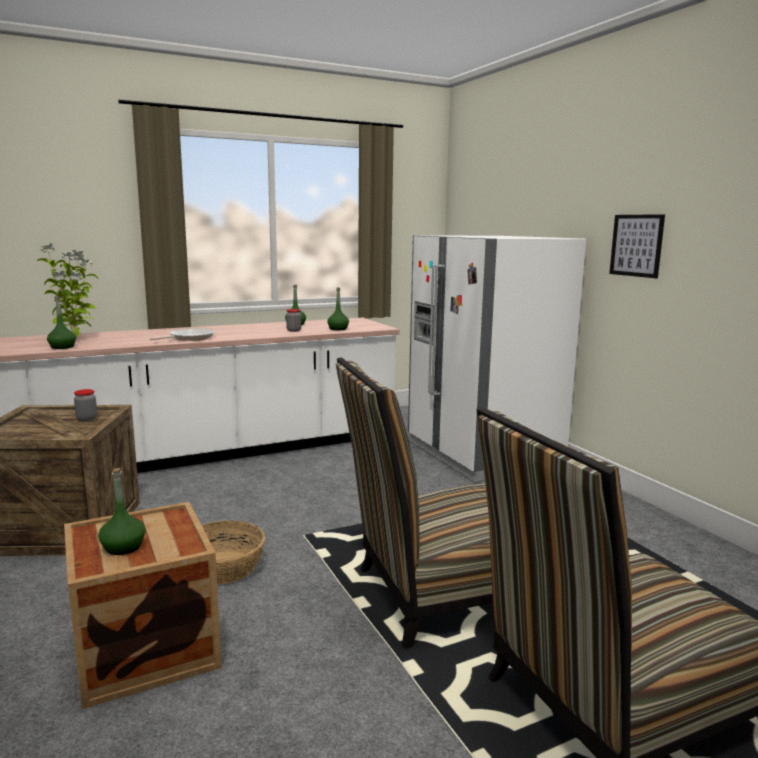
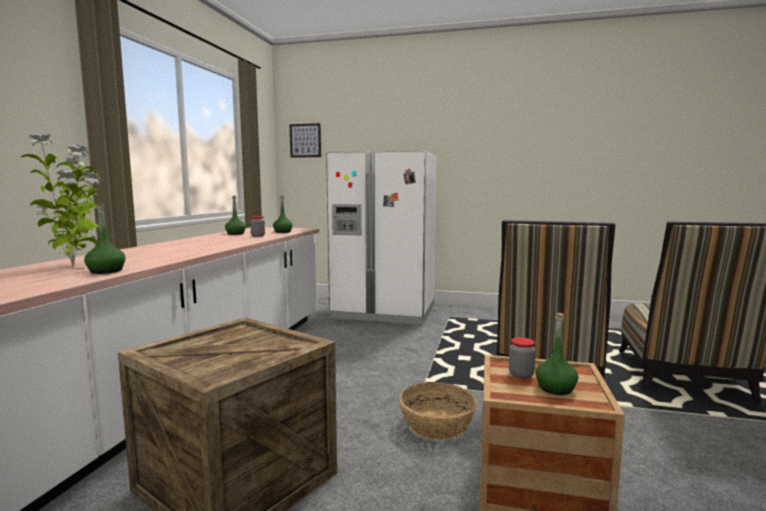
camera: 50 degrees left, 5 degrees down
(86, 418) = (252, 335): jar -> jar (521, 375)
(189, 338) = (202, 249): frying pan -> none
(636, 245) = (474, 159): picture -> picture (305, 140)

